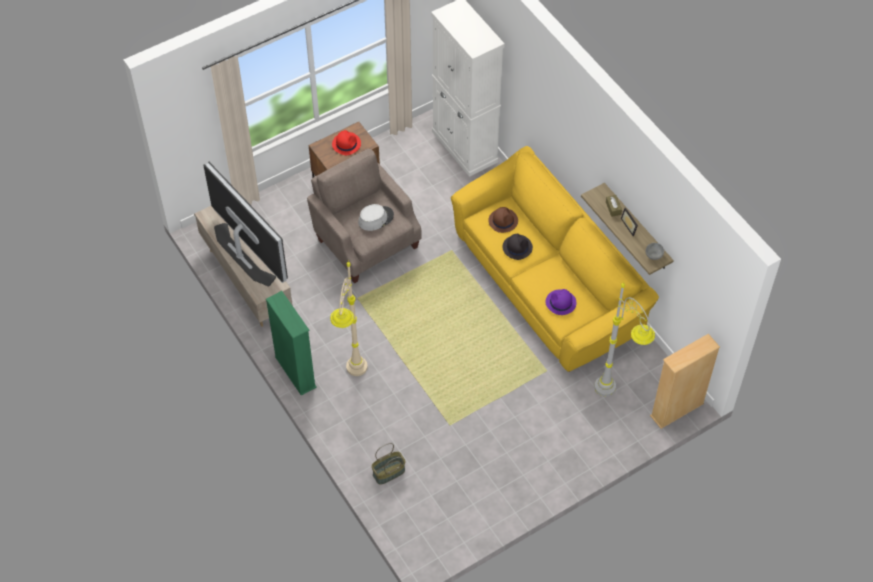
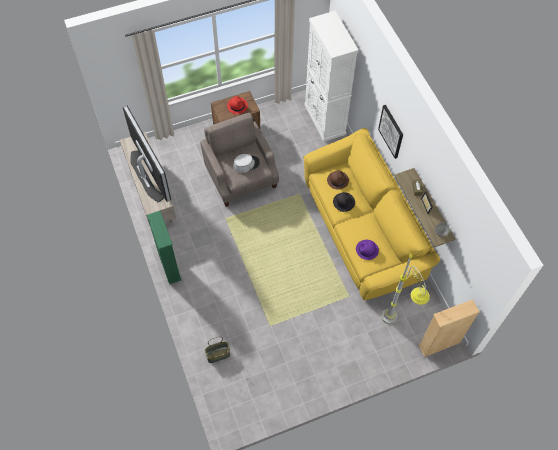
camera: 10 degrees right, 5 degrees up
(353, 382) = (208, 281): beige floor lamp -> none
(565, 142) = (391, 131): none -> picture

